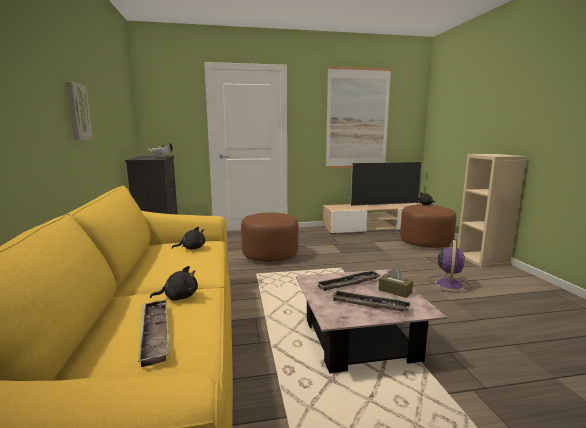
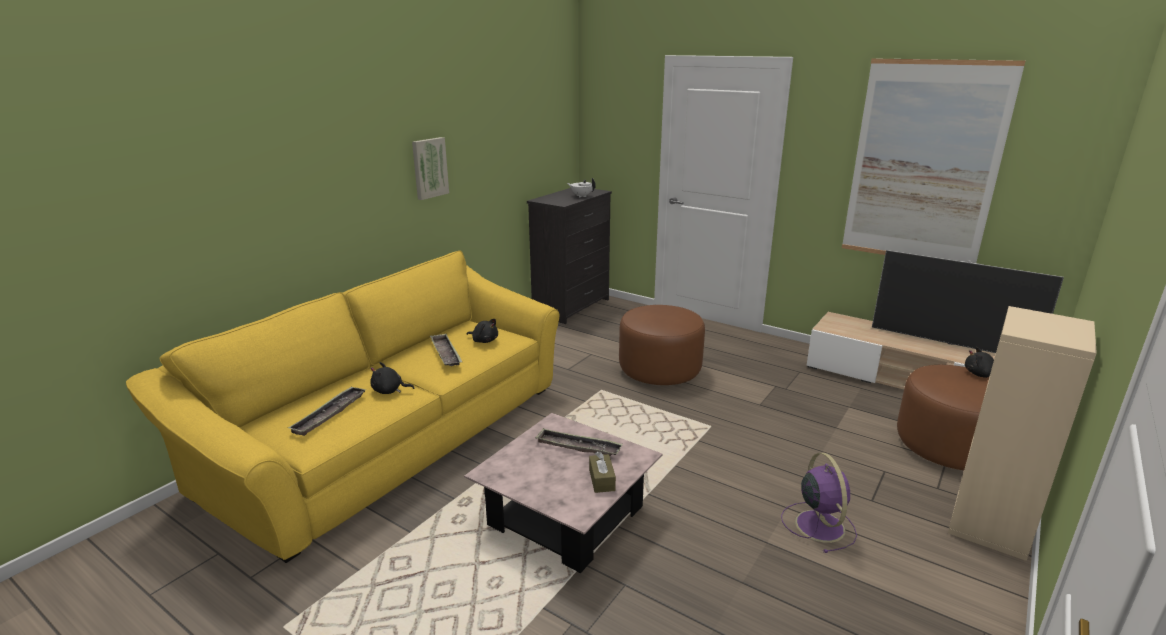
camera: 45 degrees right, 10 degrees up
(178, 297) = (389, 391): black plush toy -> black plush toy turned 150 degrees clockwise
(369, 304) = (545, 478): tray -> tray (445, 353)
(449, 284) = (818, 524): purple fan -> purple fan turned 75 degrees counterclockwise

